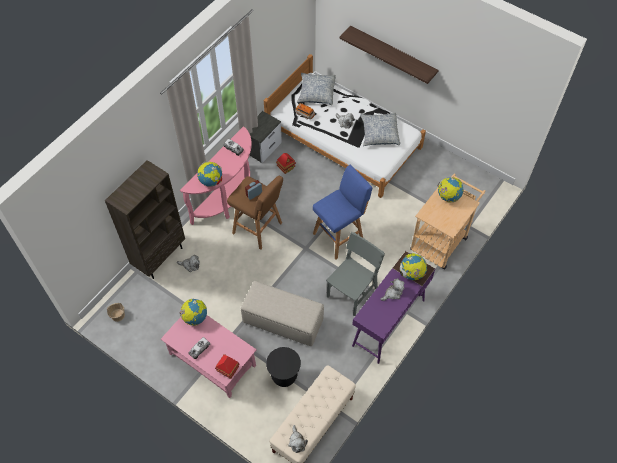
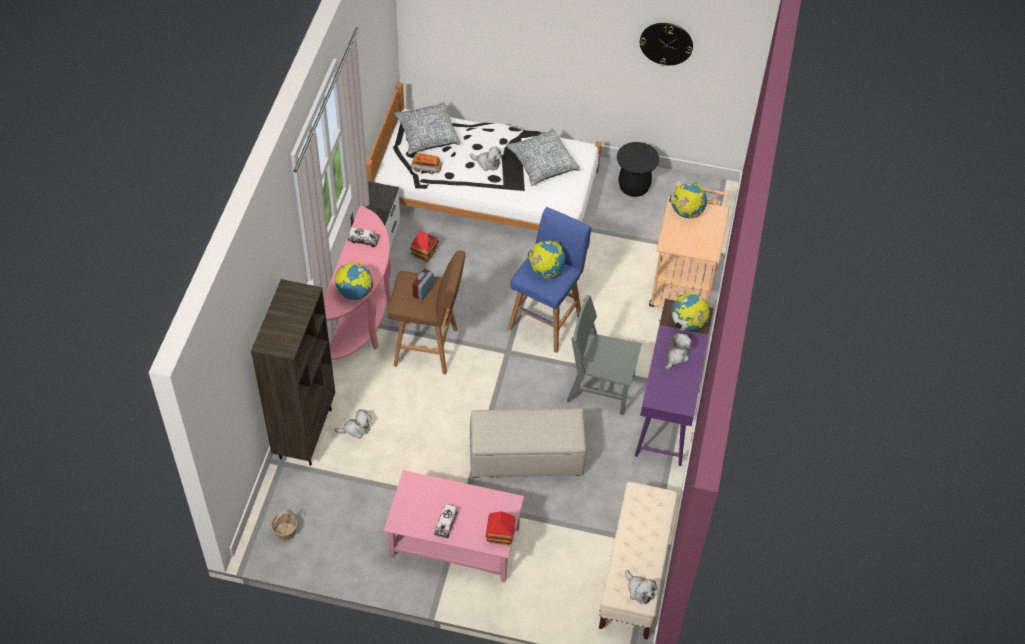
camera: 25 degrees left, 5 degrees down
(195, 317) = (417, 485): globe -> globe (546, 270)
(284, 376) = (564, 527): black stool -> black stool (633, 187)
(352, 292) = (600, 388): grey chair -> grey chair turned 90 degrees counterclockwise
(392, 54) = (531, 45): shelf -> none
(476, 77) = (666, 43): none -> wall clock

